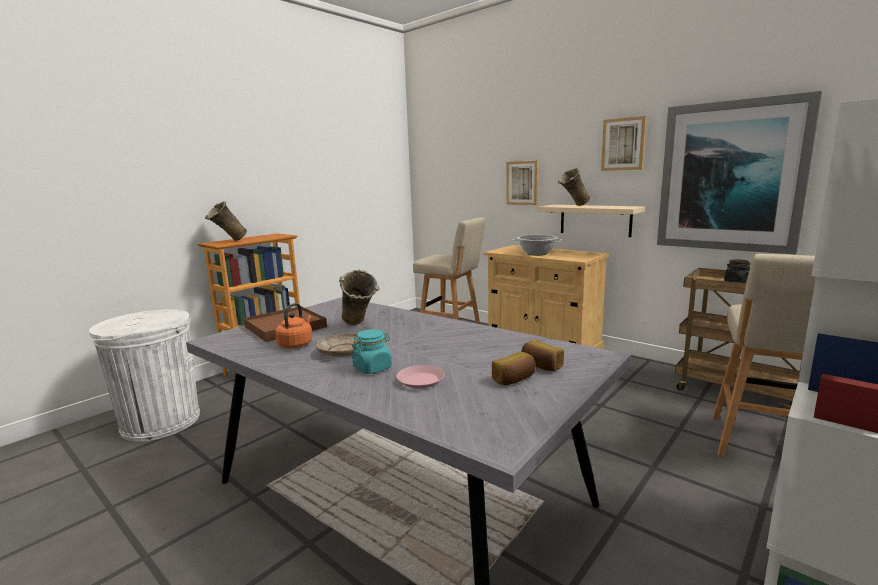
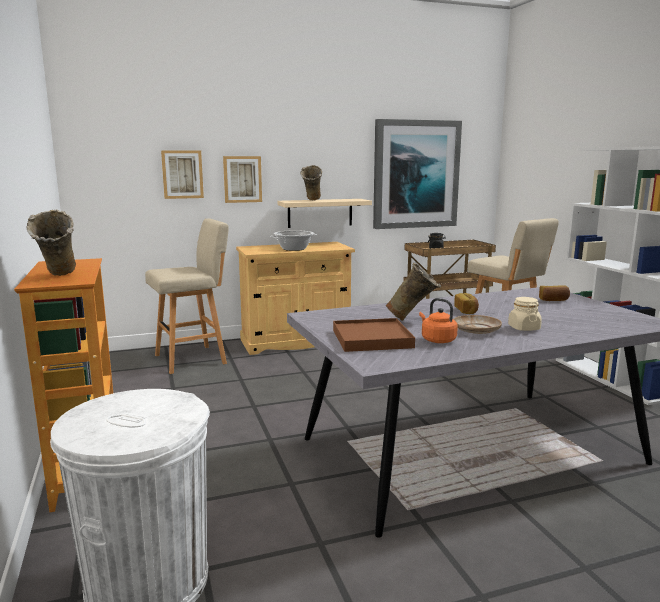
camera: 60 degrees left, 0 degrees up
(372, 368) = (523, 328): turquoise jar -> beige jar
(420, 380) = (558, 322): pink plate -> none
(514, 379) = (572, 307): bread -> bread (466, 311)
(623, 144) = (341, 145): picture -> picture (182, 174)

